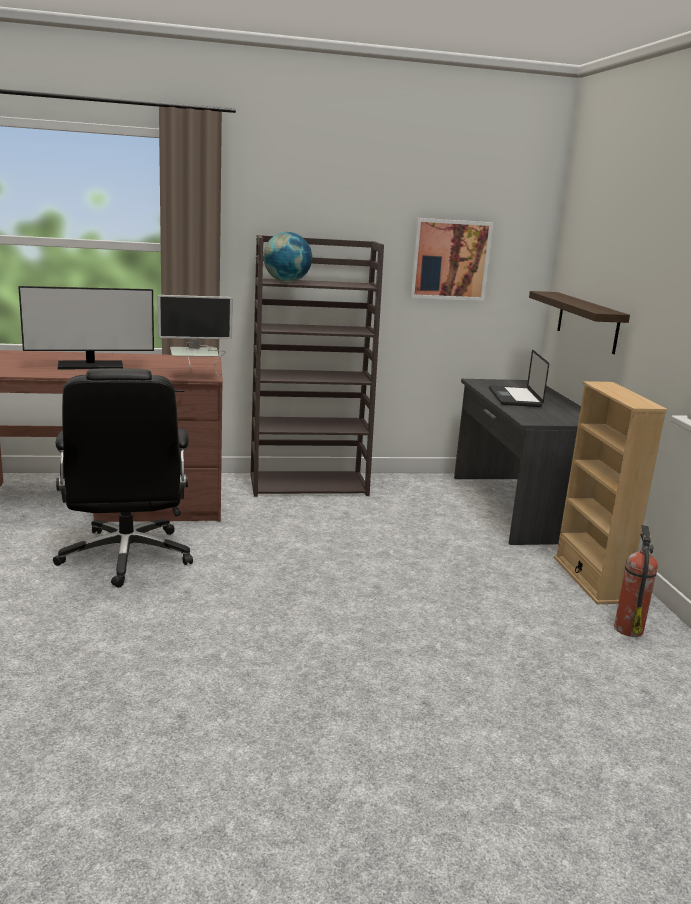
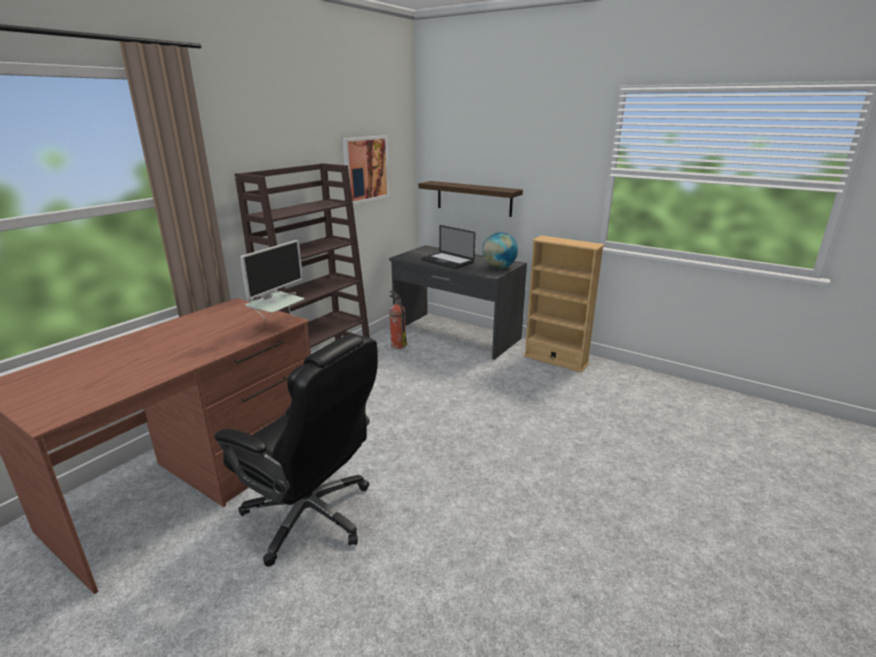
camera: 45 degrees left, 5 degrees up
(90, 366) = (158, 354): monitor -> none
(286, 282) = (280, 213): globe -> globe (499, 267)
(628, 628) = (611, 377): fire extinguisher -> fire extinguisher (398, 345)

